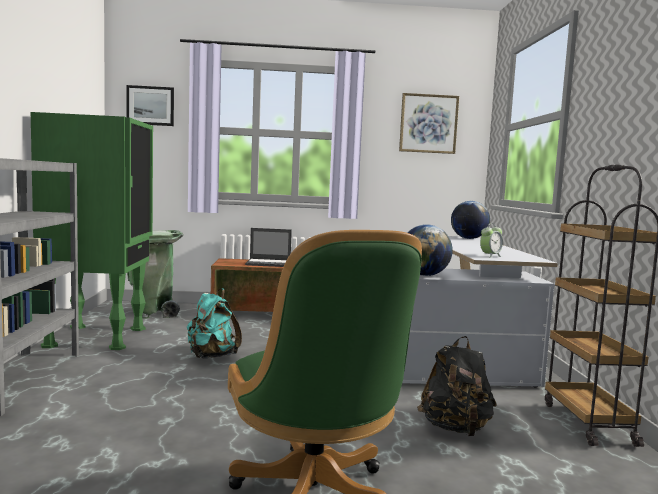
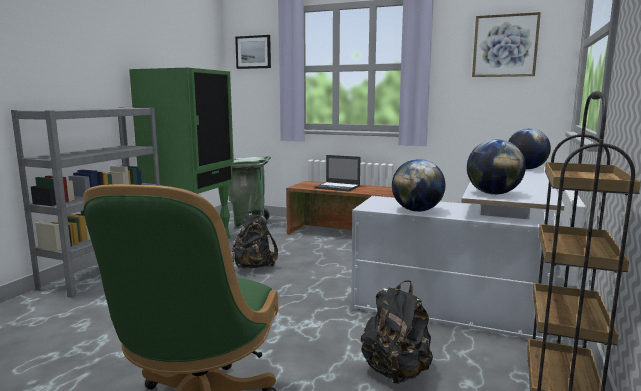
camera: 25 degrees right, 5 degrees up
(211, 356) = (254, 267): turquoise backpack -> black backpack
(490, 256) = (493, 194): alarm clock -> globe

